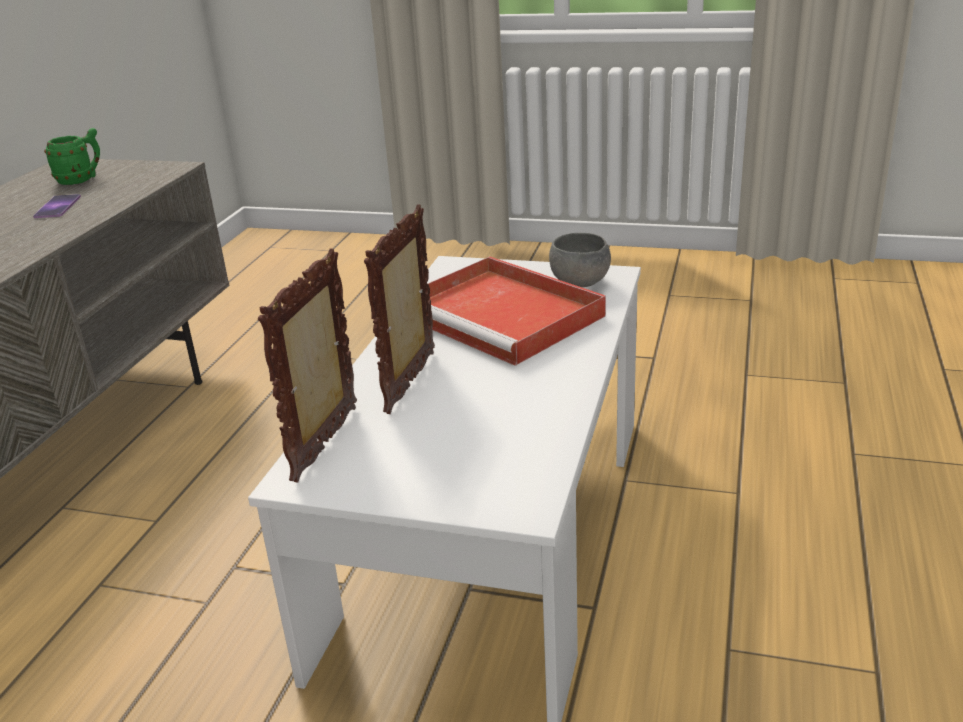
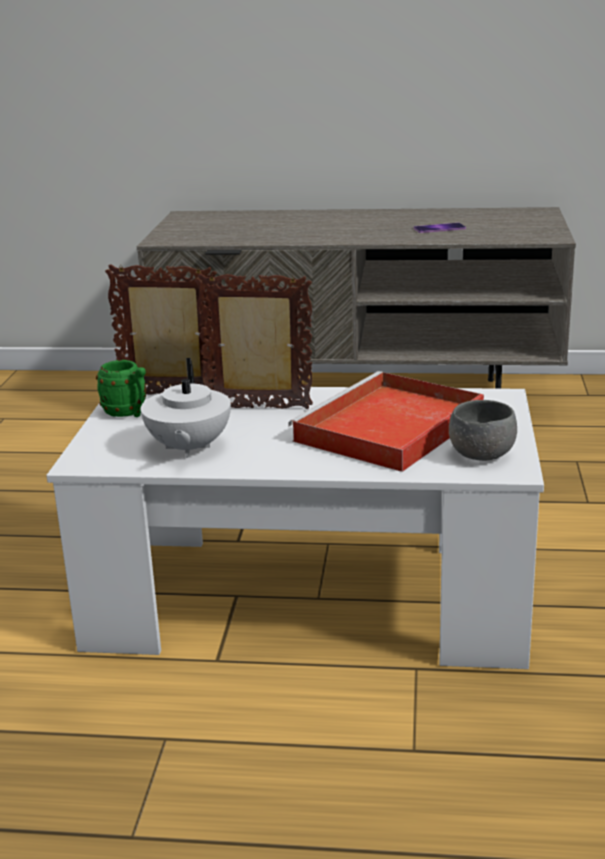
camera: 80 degrees right, 5 degrees down
(82, 179) = (504, 222): green mug -> green mug (128, 413)
(510, 428) = (188, 448): none -> white teapot

